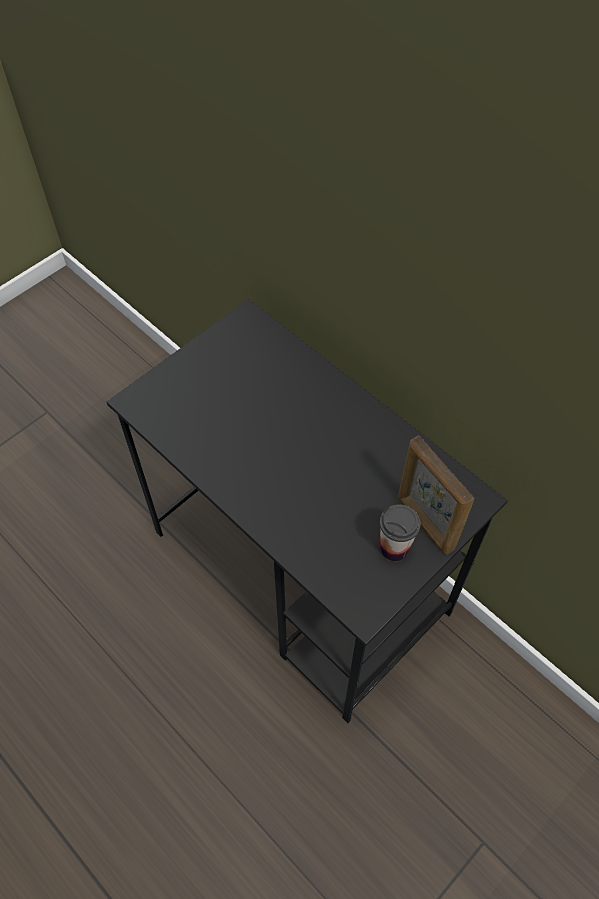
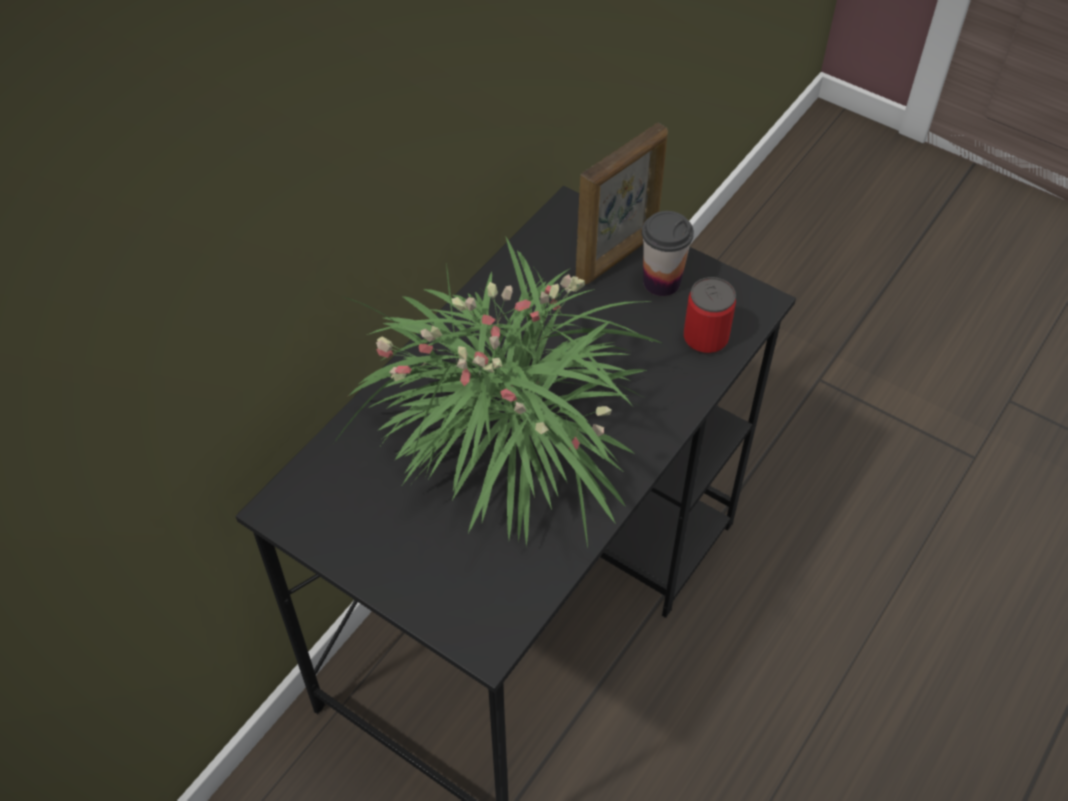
camera: 100 degrees left, 5 degrees down
(273, 431) = (509, 434): none -> potted plant
(333, 565) = (705, 339): none -> can

